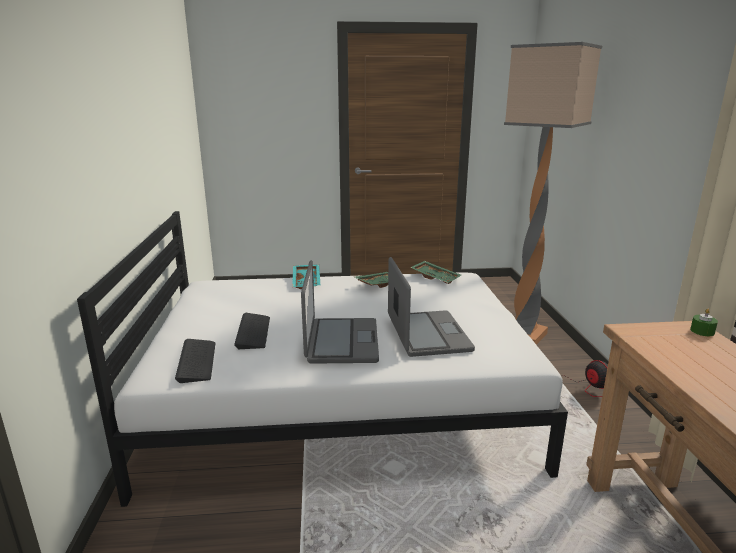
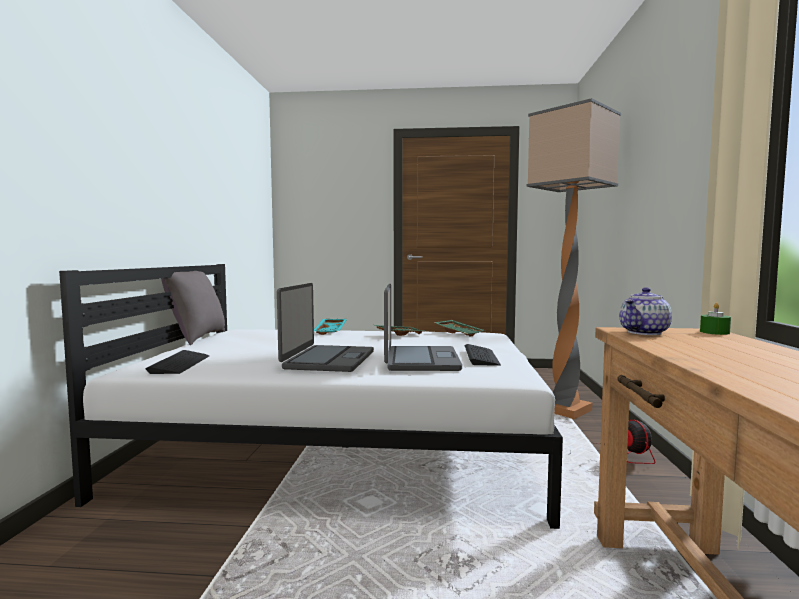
camera: 10 degrees right, 15 degrees down
(172, 305) = (196, 338): none -> grey pillow
(253, 332) = (250, 352): keyboard -> keyboard (481, 357)
(650, 336) = (645, 332): none -> teapot

